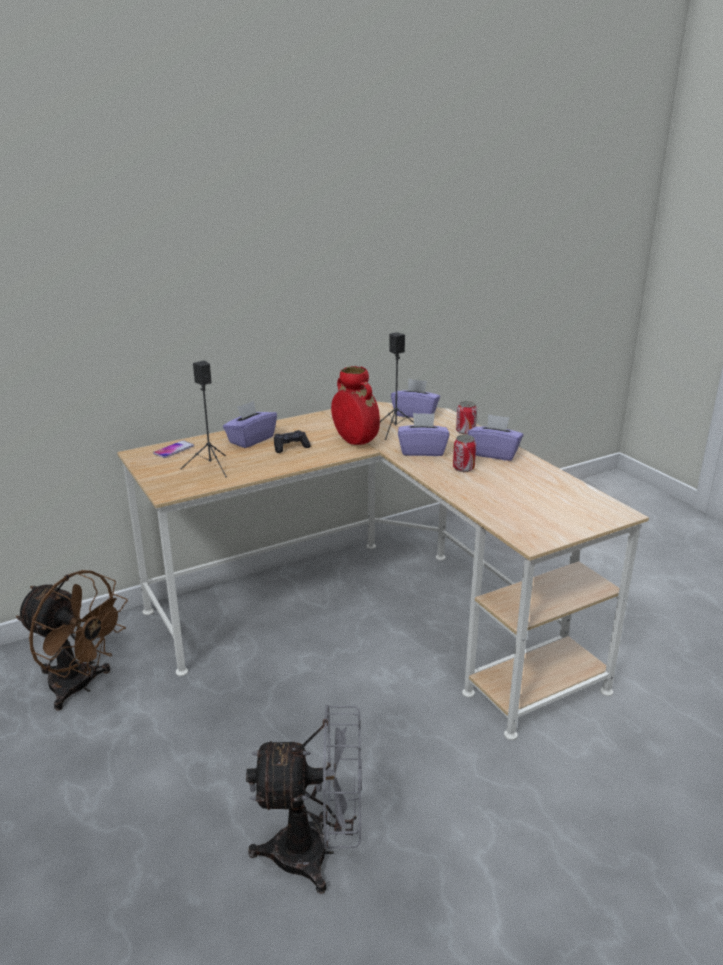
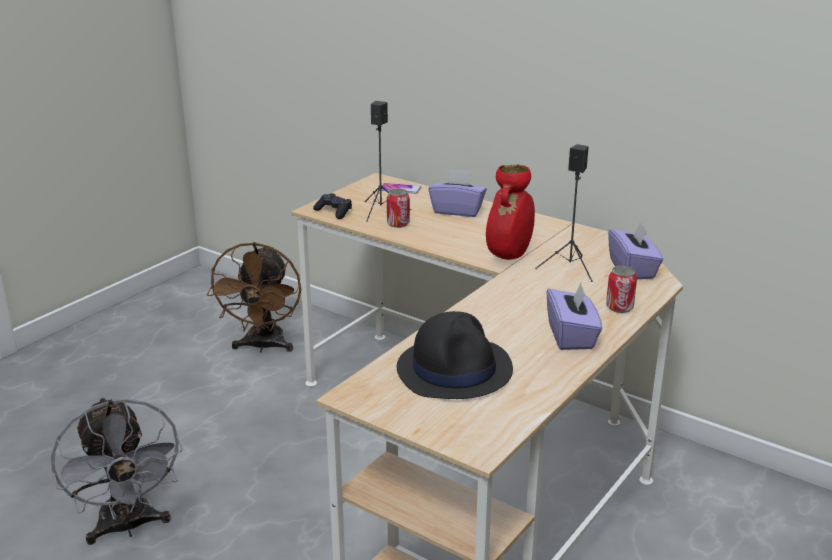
camera: 65 degrees right, 0 degrees up
(290, 447) = (461, 230): black game controller -> black game controller (334, 212)
(422, 451) = (528, 293): purple tissue box -> none
(463, 468) = (507, 325): can -> can (398, 224)
(515, 498) = (455, 369): none -> black hat

